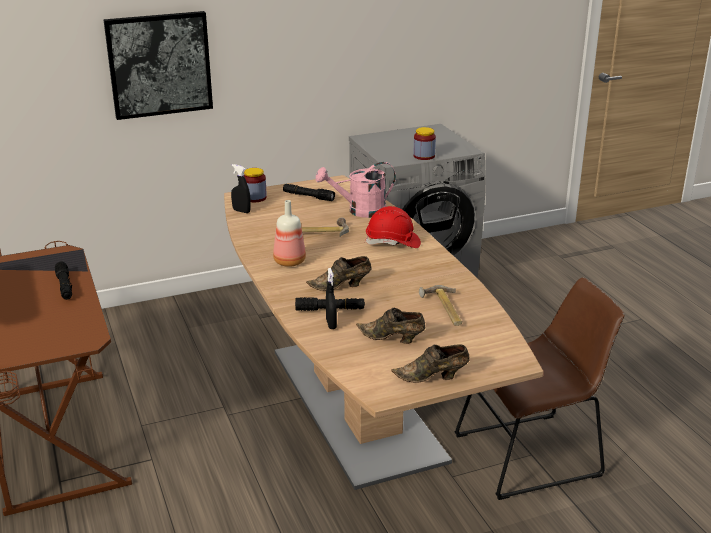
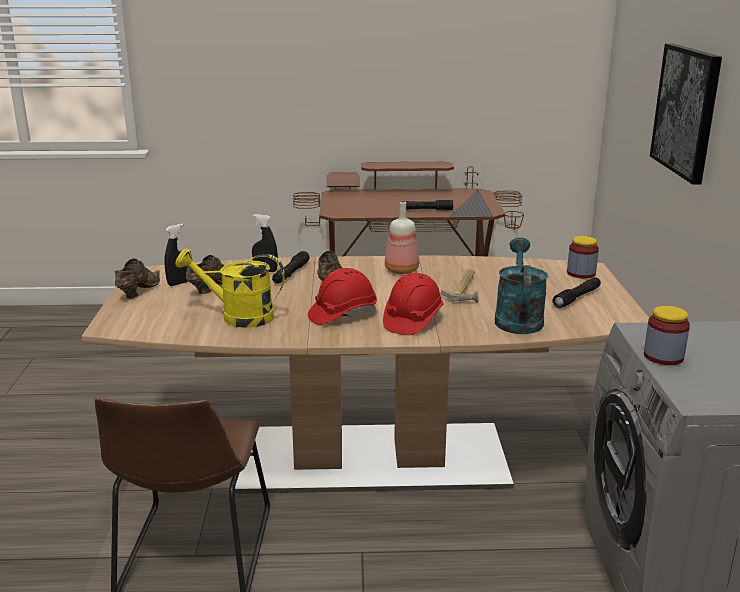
camera: 110 degrees right, 5 degrees down
(241, 211) = (543, 264): black spray bottle -> black spray bottle (179, 283)
(360, 211) = (517, 318): pink watering can -> turquoise watering can
(403, 268) = (342, 314): none -> red hard hat
(443, 309) = (238, 316): hammer -> yellow watering can

